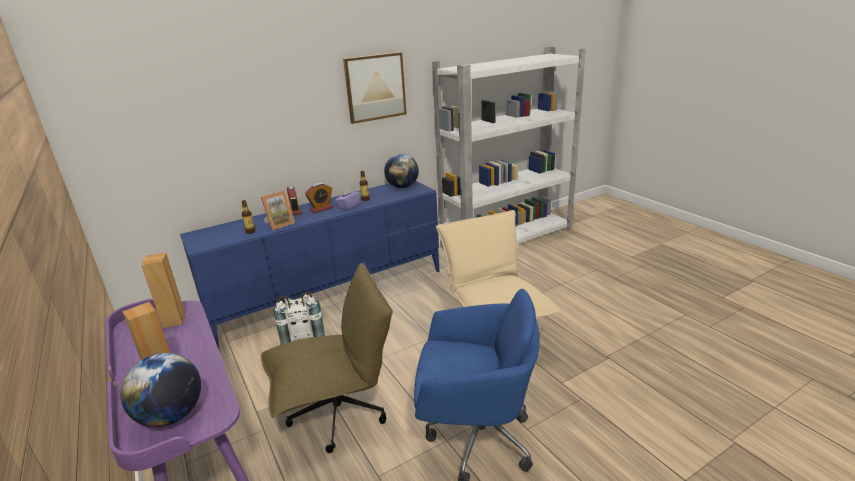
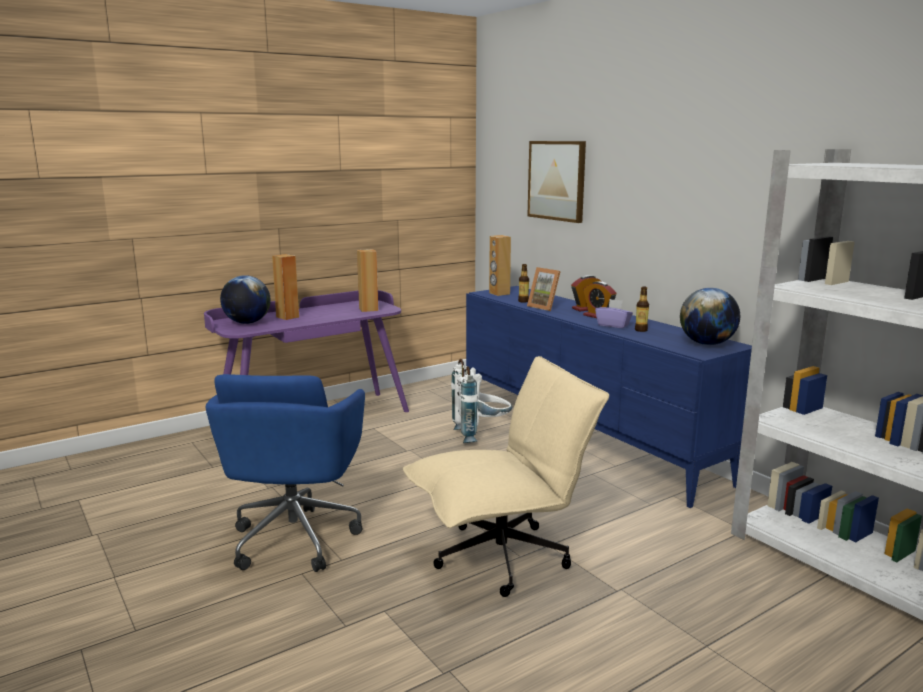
camera: 85 degrees right, 10 degrees down
(209, 241) = (499, 293): none -> brown speaker
(337, 413) = (362, 461): beige office chair -> none
(375, 87) = (731, 177): picture -> picture (557, 180)

